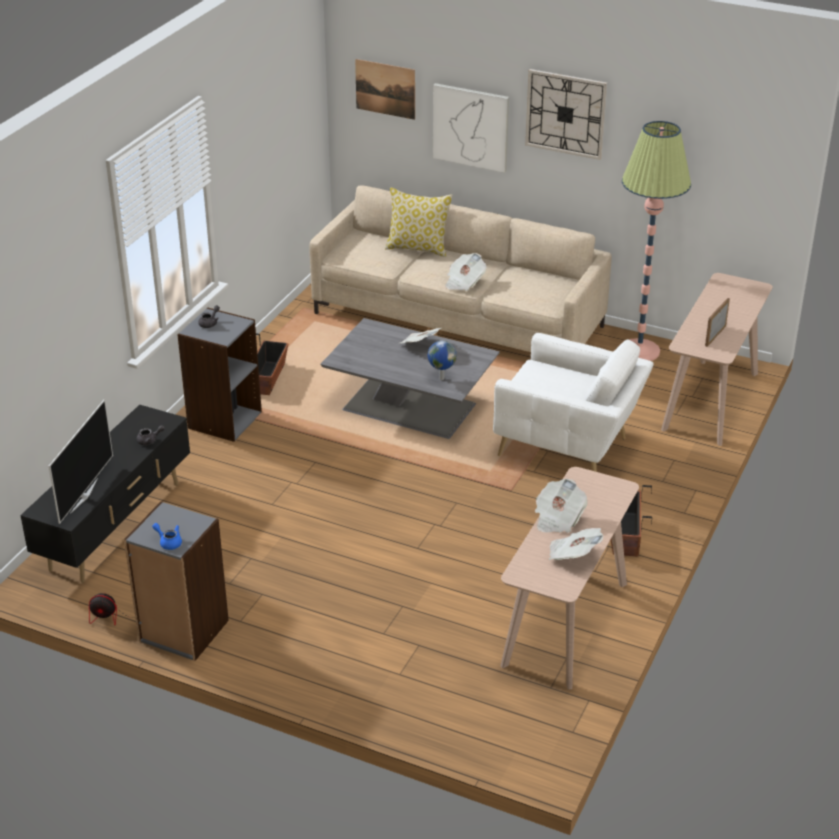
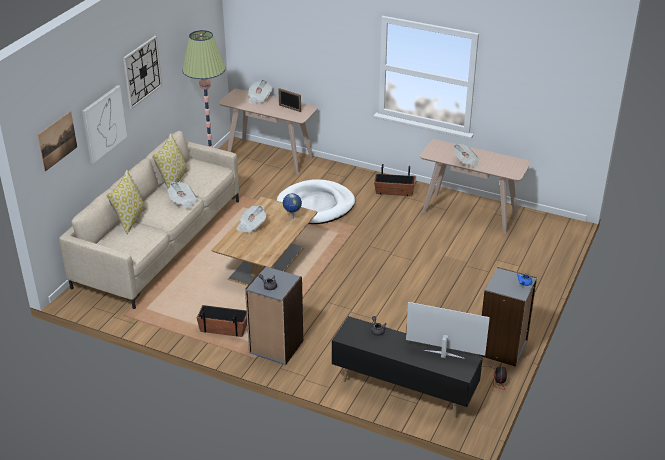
camera: 90 degrees left, 0 degrees up
(411, 407) = (267, 262): grey coffee table -> brown coffee table
(517, 271) = (172, 180): none -> pillow
(568, 449) = (316, 205): white armchair -> white dog bed
(573, 555) = (495, 159): newspaper -> newspaper (259, 98)

